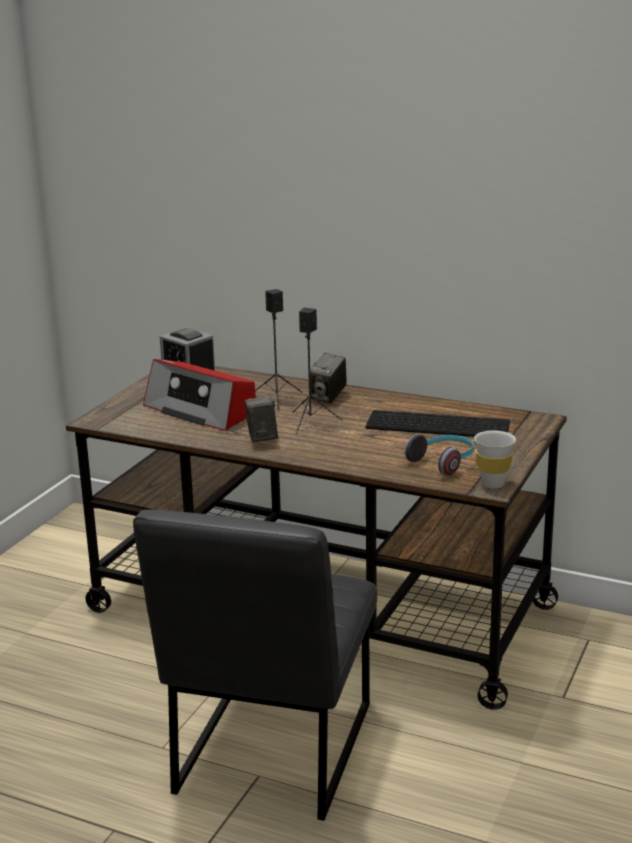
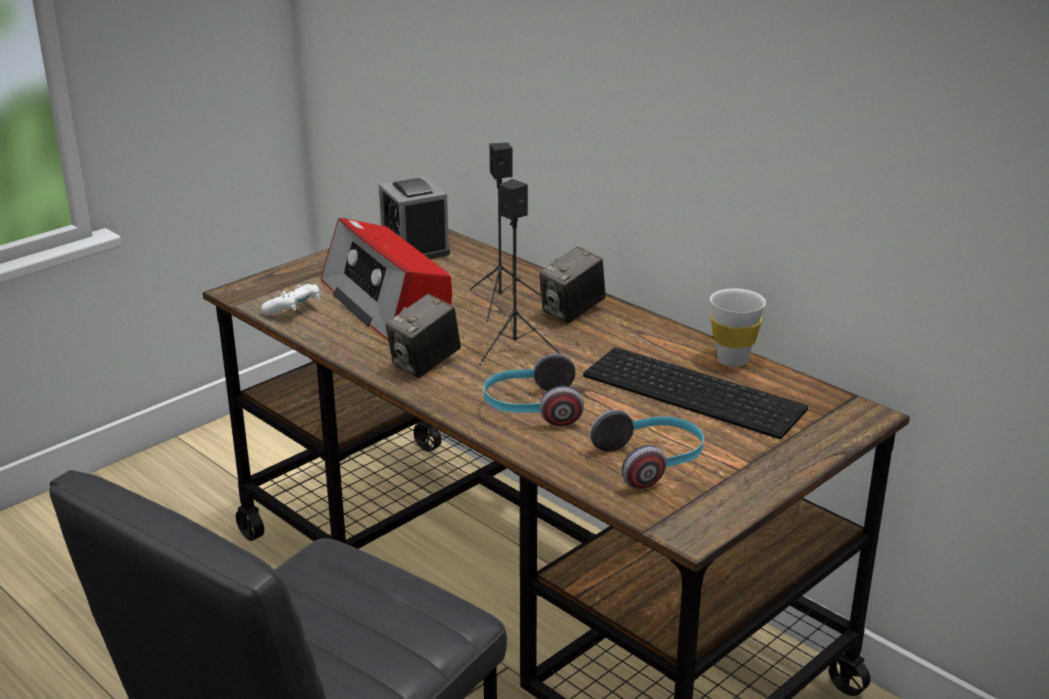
camera: 20 degrees right, 5 degrees up
(143, 425) = (294, 310): none -> white game controller
(261, 439) = (425, 365): camera -> camera turned 150 degrees counterclockwise
(350, 450) = (531, 409): none -> headphones
(493, 484) = (698, 521): white cup -> white cup (732, 360)

